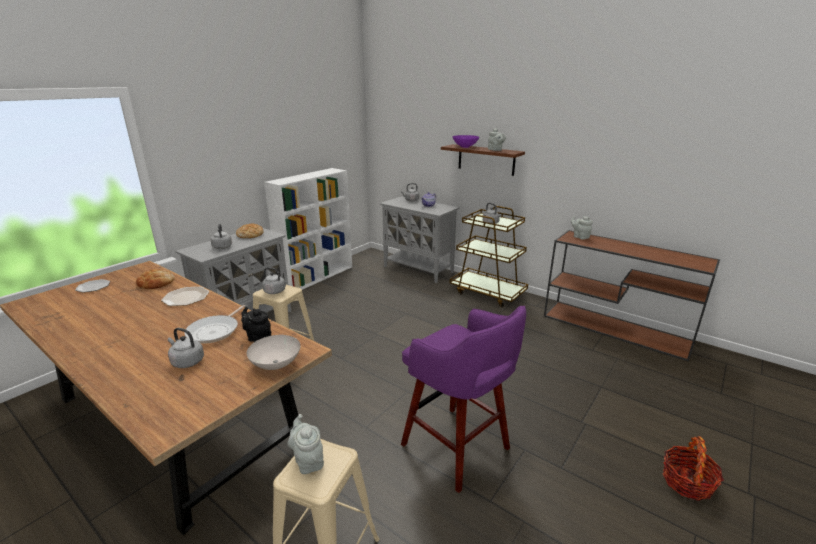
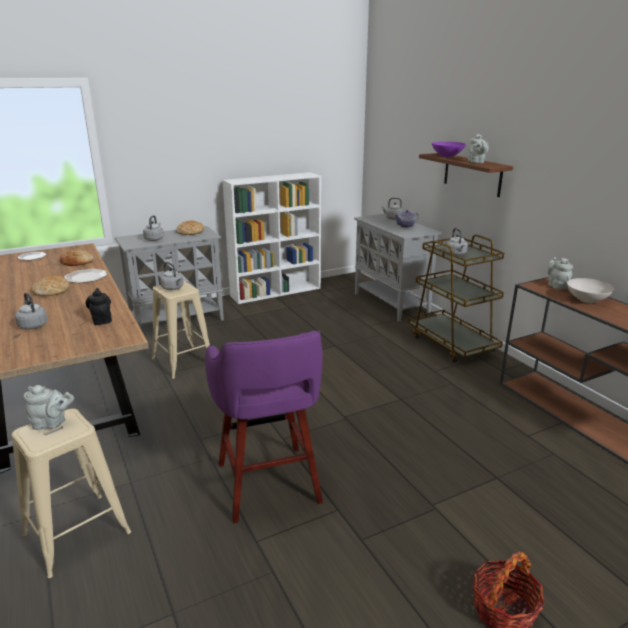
camera: 25 degrees right, 0 degrees up
(162, 319) = (51, 290): none -> bread
(215, 331) = (77, 307): frying pan -> none
(277, 364) = (91, 343): white bowl -> white bowl (587, 300)
(308, 460) = (52, 423): grey teapot -> grey teapot turned 90 degrees clockwise

